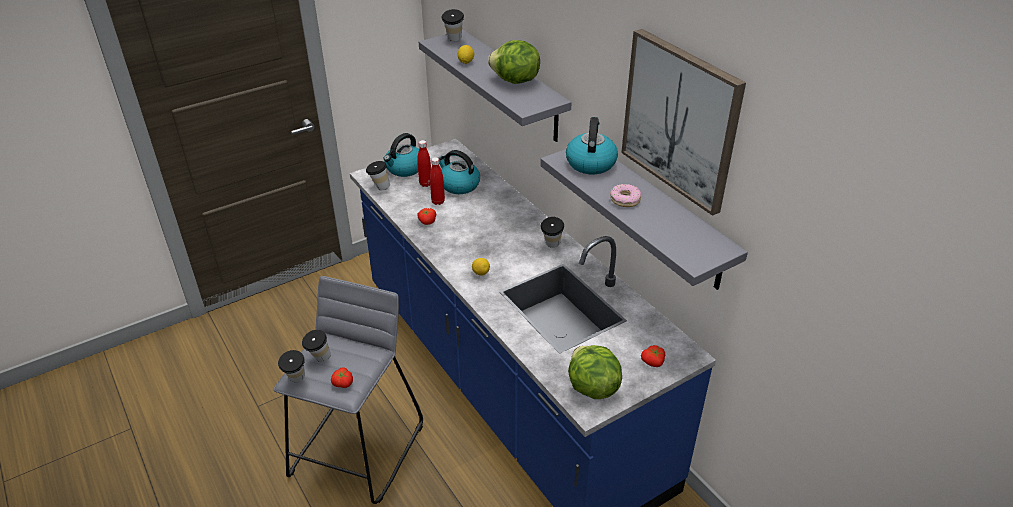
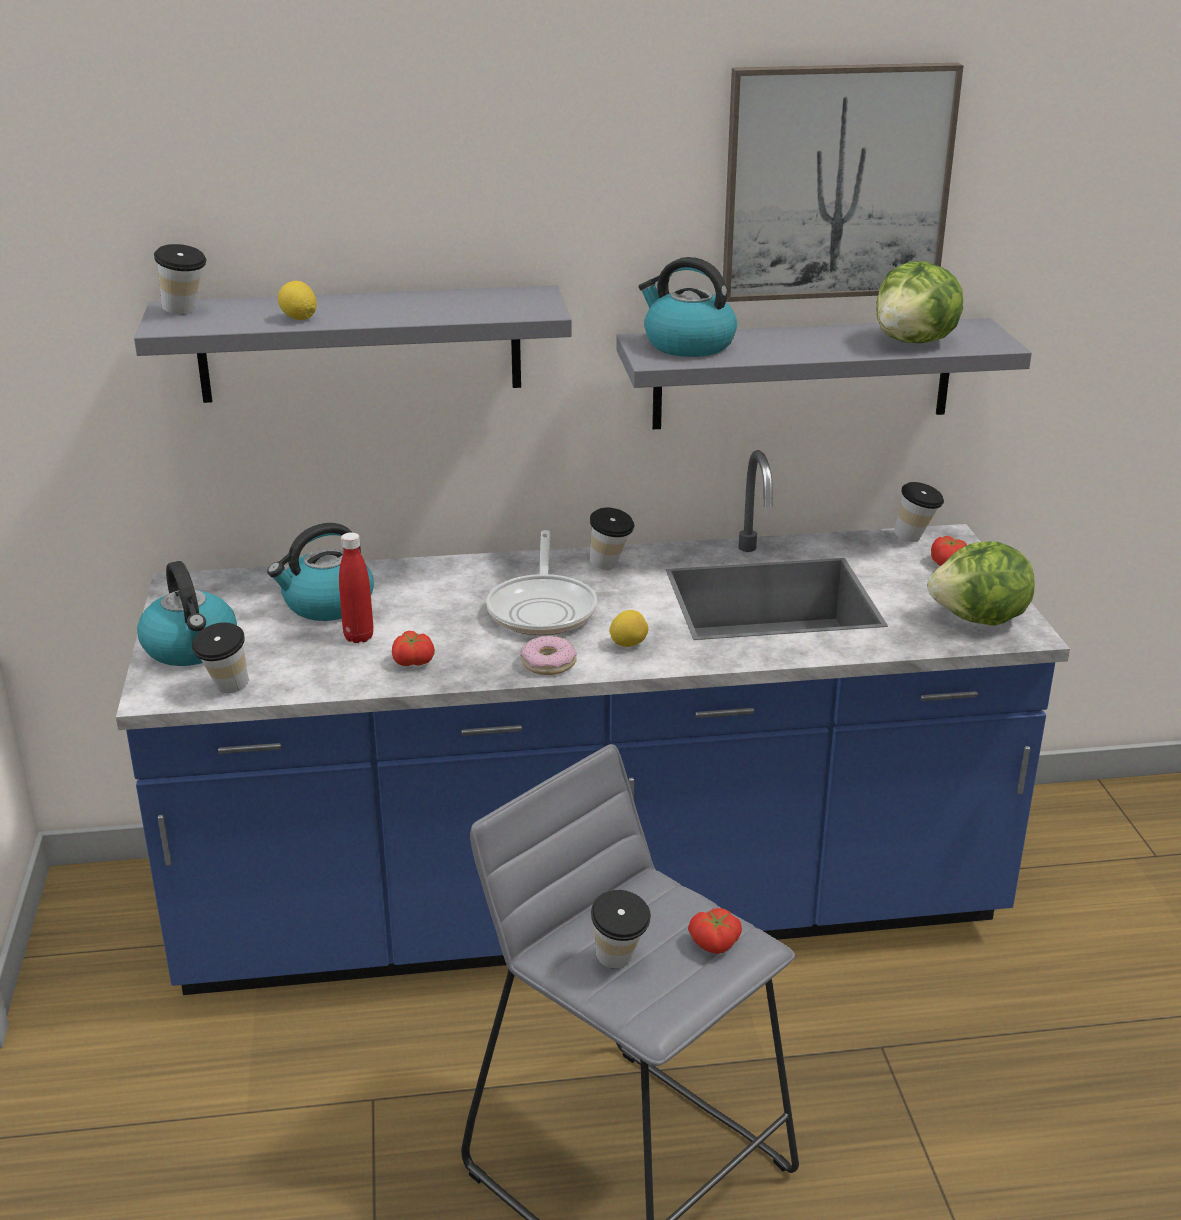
camera: 65 degrees left, 10 degrees down
(296, 380) = (666, 1010): cup -> cup (916, 539)
(425, 184) = (279, 637): red bottle -> none
(496, 239) = (543, 608): none -> frying pan
(515, 81) = (433, 301): lettuce -> lettuce (915, 342)
(625, 200) = (813, 346): donut -> donut (548, 663)

